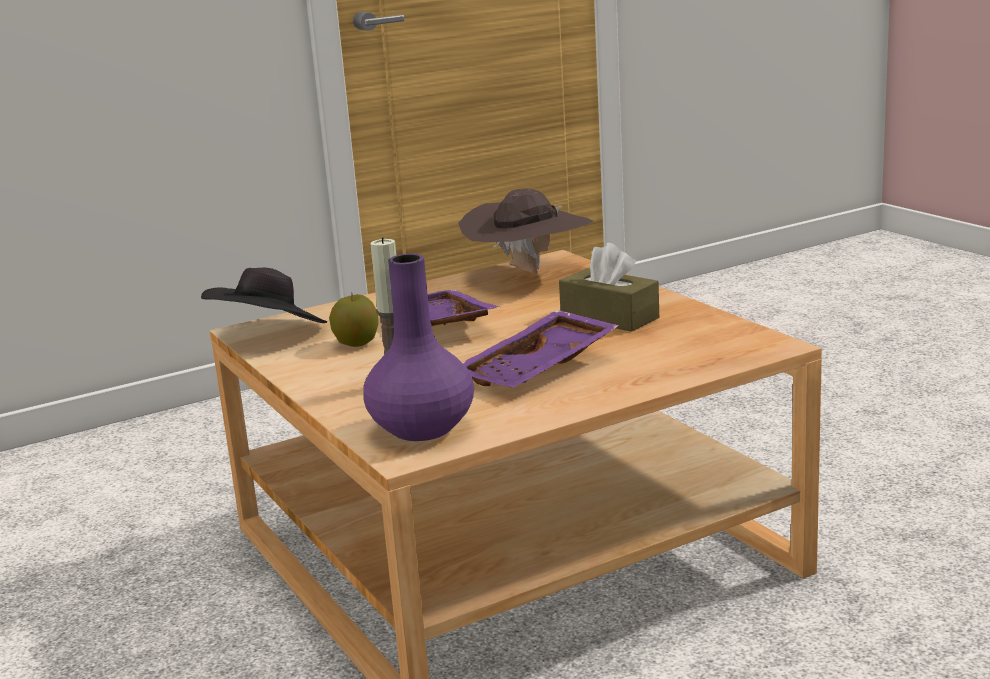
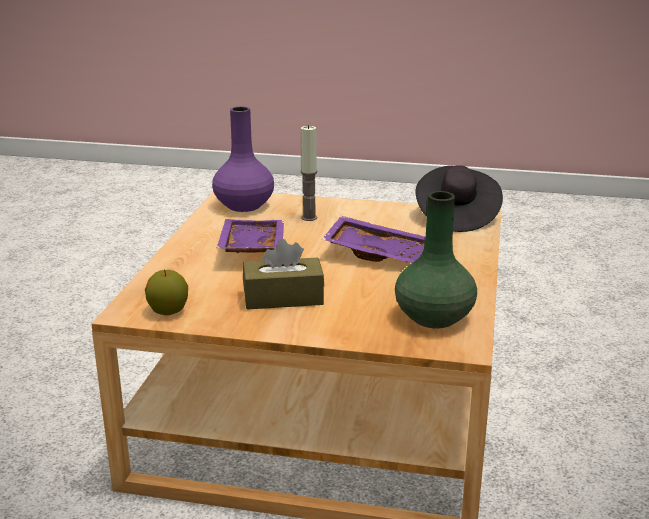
camera: 130 degrees right, 5 degrees up
(356, 343) = (393, 228): apple -> apple (168, 311)
(528, 275) = (434, 317): brown hat -> green vase

